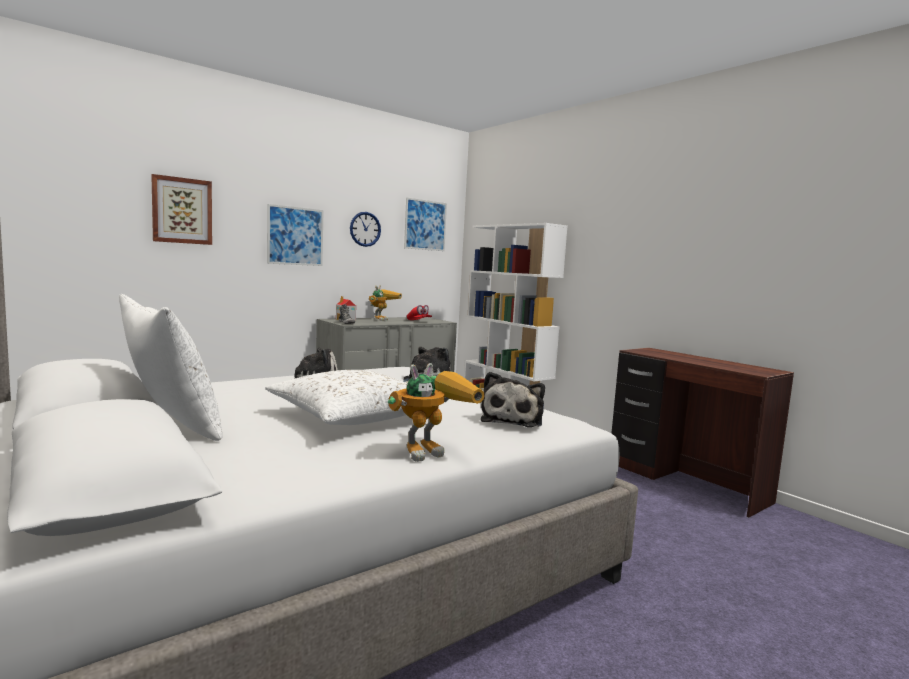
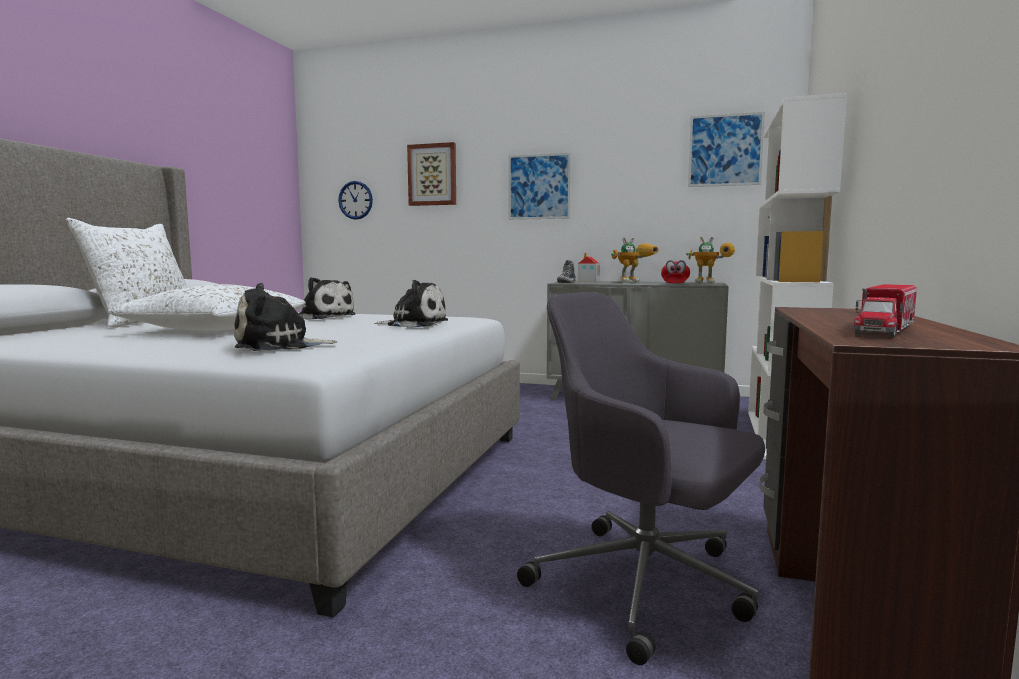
camera: 55 degrees right, 0 degrees up
(365, 229) = (627, 168): wall clock -> wall clock (355, 200)
(432, 450) = (126, 347): toy robot -> toy robot (713, 283)
(642, 503) = (647, 586): none -> grey office chair
(729, 365) = (885, 330): none -> toy truck

